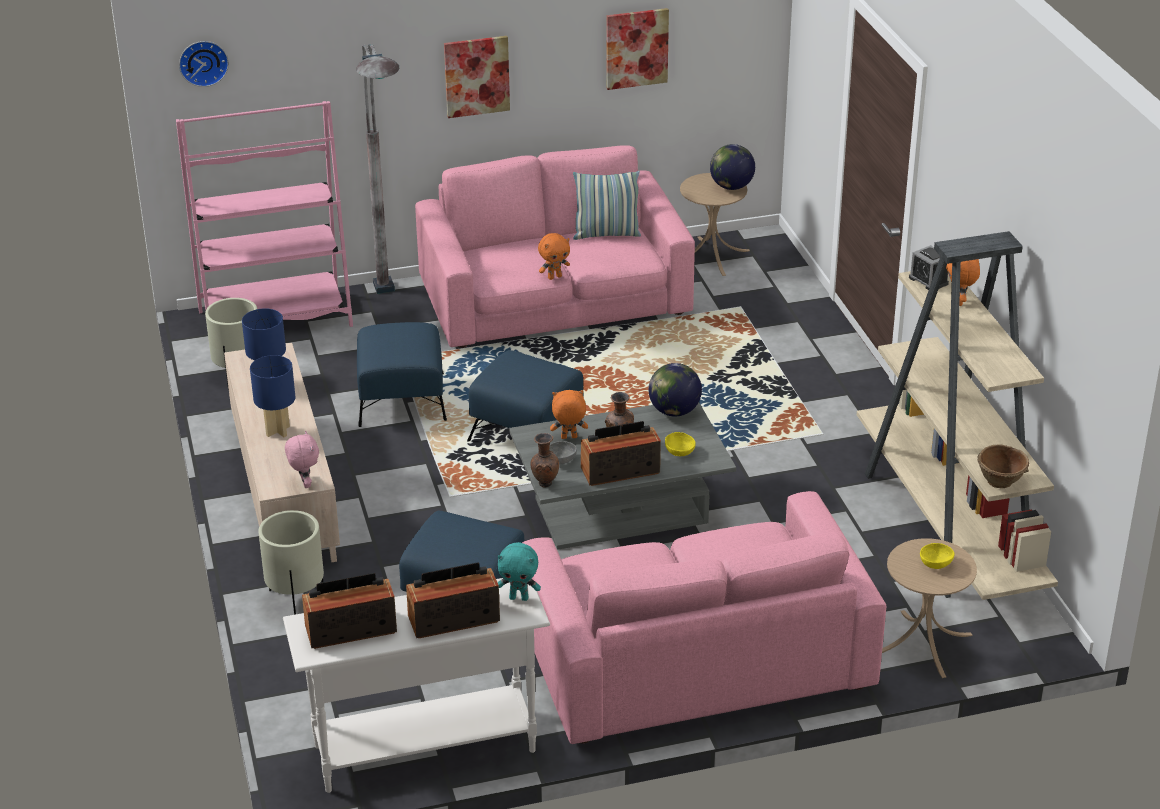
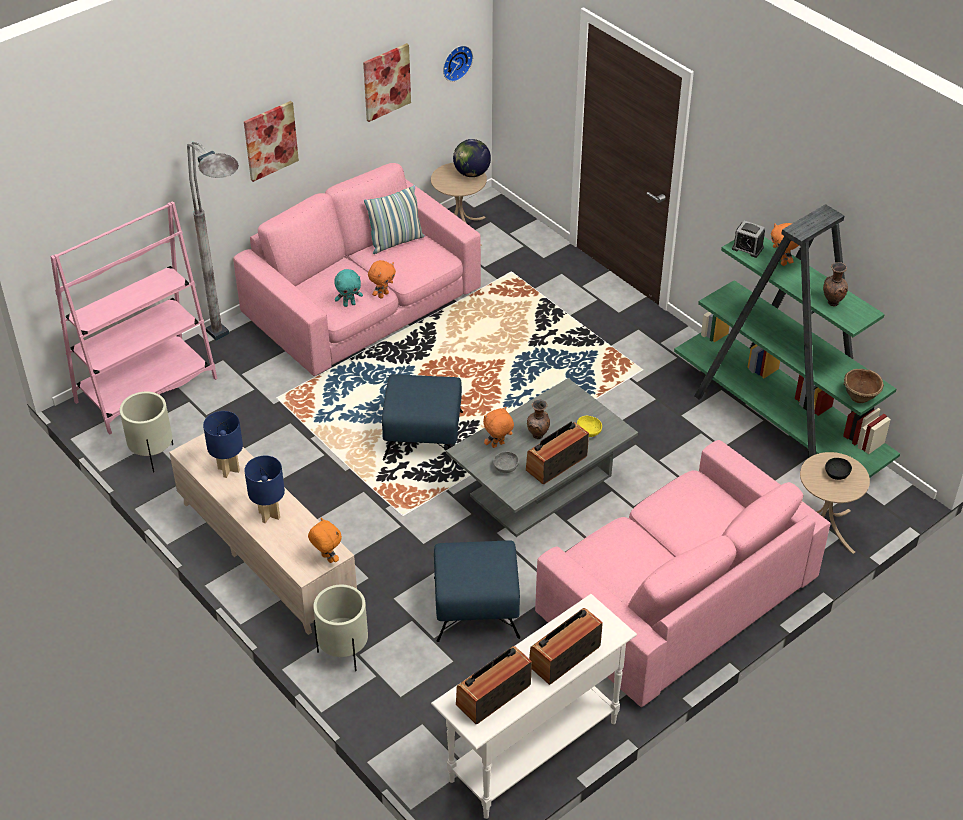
camera: 25 degrees left, 10 degrees up
(203, 62) = (53, 196): wall clock -> wall clock (455, 62)
(304, 483) = (326, 558): pink plush toy -> orange plush toy
(402, 399) = (304, 436): blue ottoman -> none
(519, 597) = (599, 619): turquoise plush toy -> turquoise plush toy (349, 304)
(544, 483) = (507, 493): brown vase -> brown vase (832, 302)
(674, 411) = (561, 396): globe -> none
(935, 564) = (836, 474): yellow bowl -> black bowl
(948, 528) = (779, 425): beige bookcase -> green bookcase

